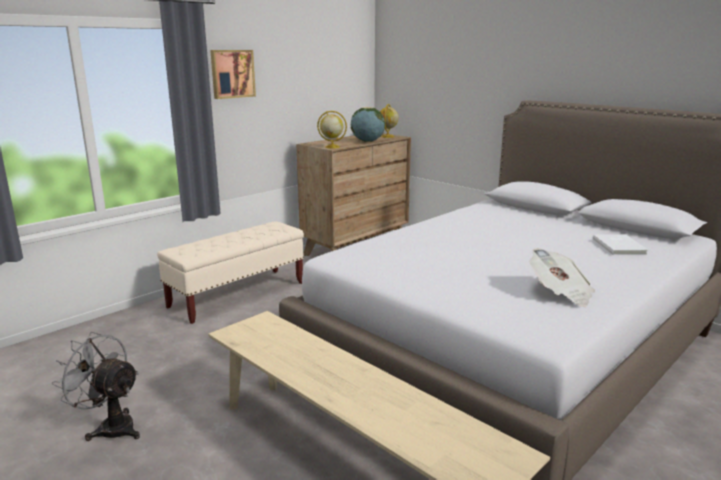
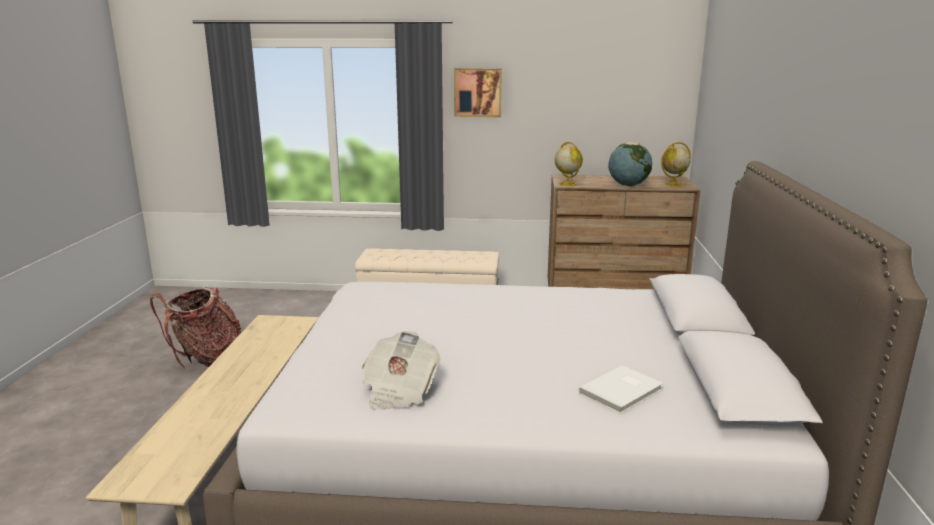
camera: 50 degrees right, 0 degrees up
(110, 427) = (206, 359): grey fan -> backpack

